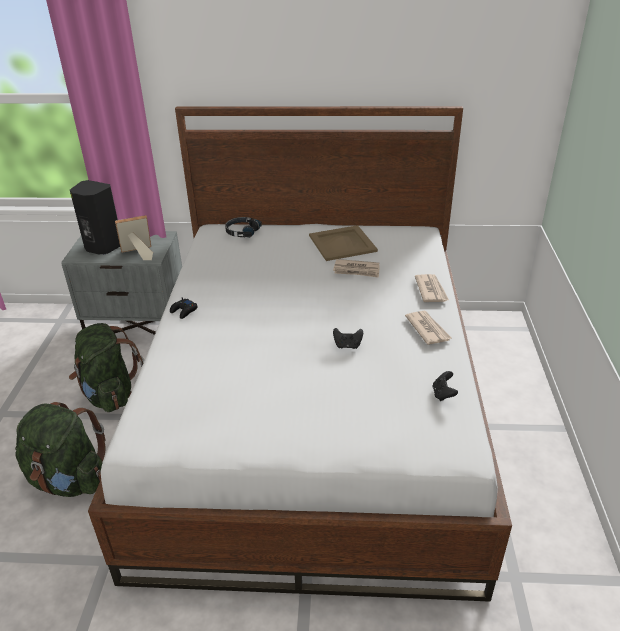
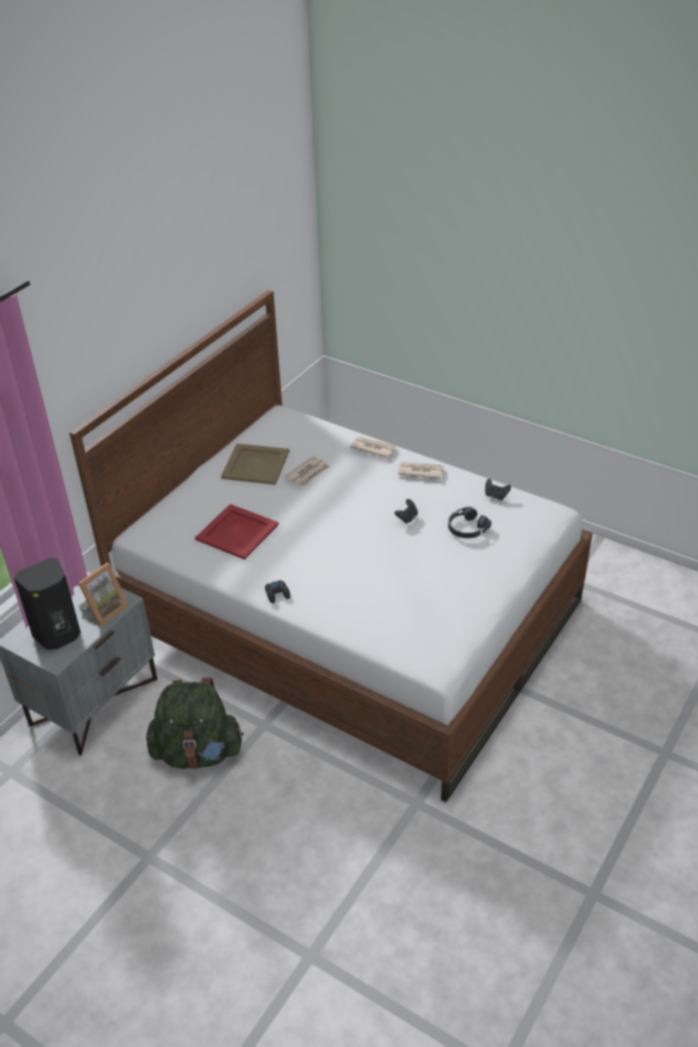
camera: 60 degrees left, 5 degrees up
(69, 480) = (300, 811): green backpack -> none
(138, 254) = (104, 610): picture frame -> picture frame turned 150 degrees counterclockwise
(242, 231) = (167, 517): black headphones -> black headphones (467, 528)
(249, 265) = (237, 531): none -> red tray

